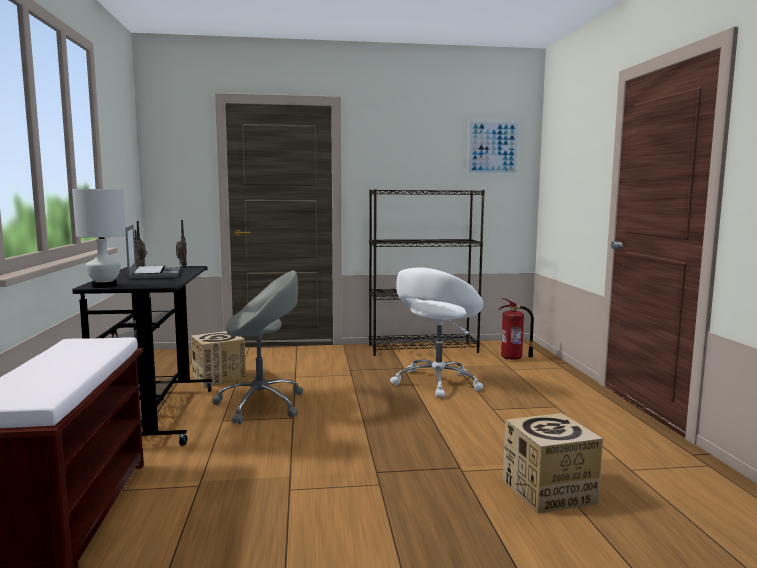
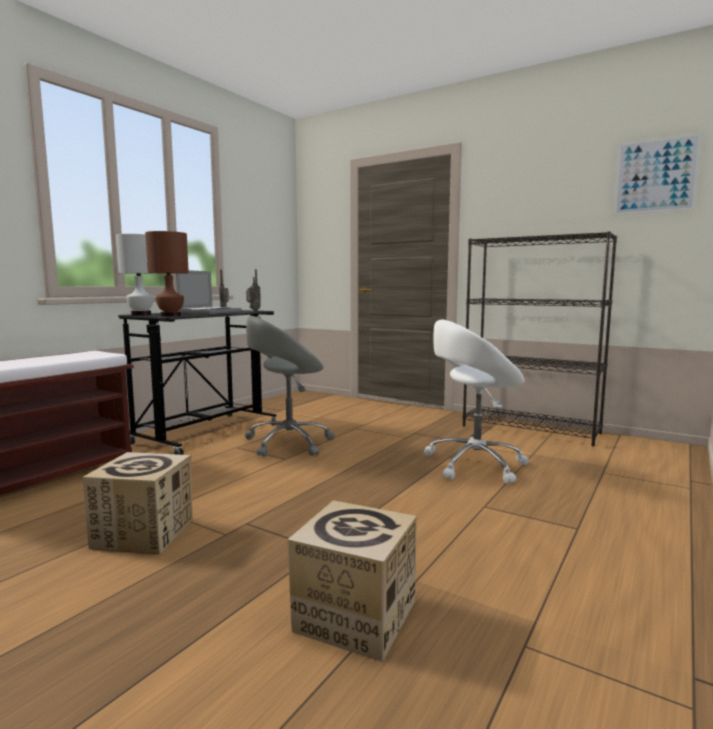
camera: 40 degrees right, 0 degrees up
(162, 285) = (170, 316): none -> brown table lamp
(219, 377) = (301, 416): cardboard box -> cardboard box (144, 533)
(263, 404) = (286, 443): grey office chair -> grey office chair turned 120 degrees clockwise
(513, 358) = (631, 461): fire extinguisher -> none

